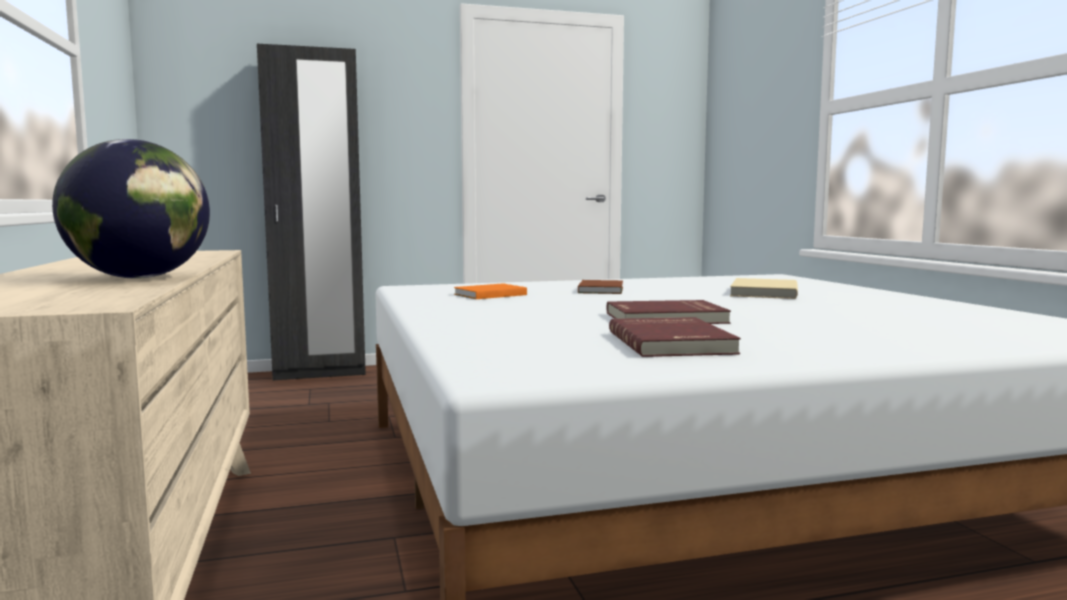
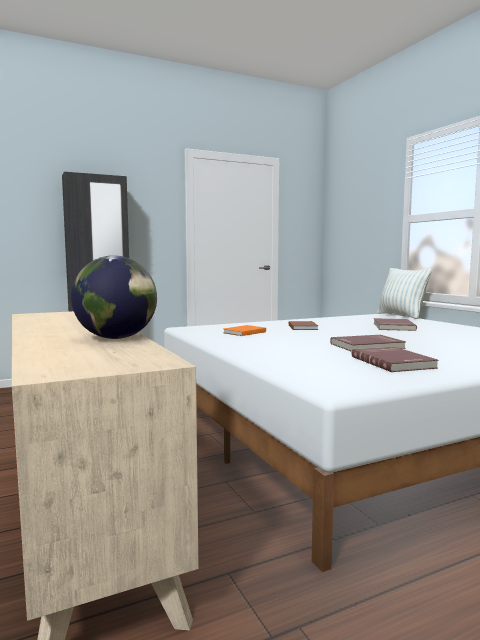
camera: 10 degrees left, 0 degrees up
(762, 292) = (392, 326): beige book -> red book
(806, 277) = (401, 315): none -> pillow

